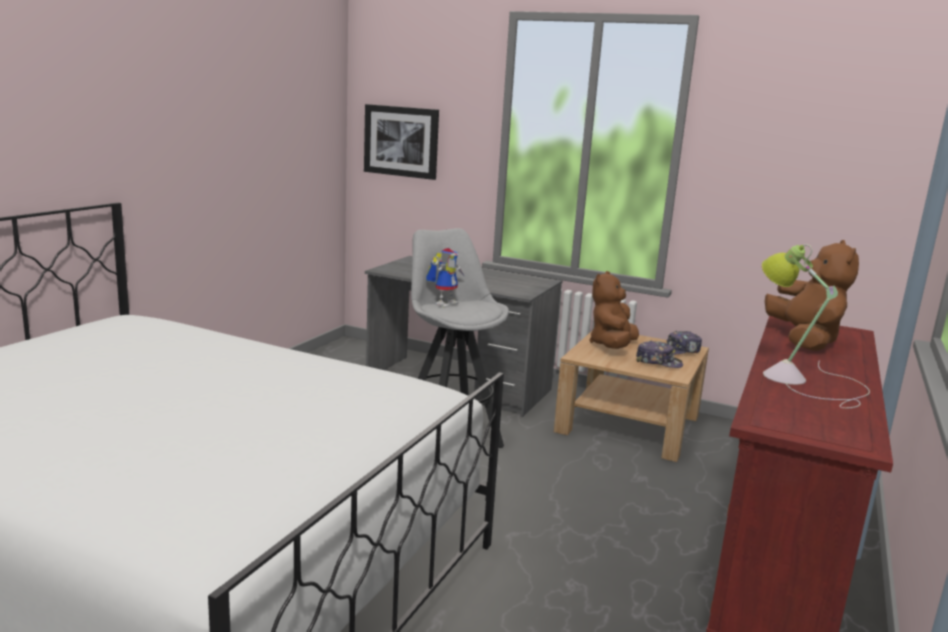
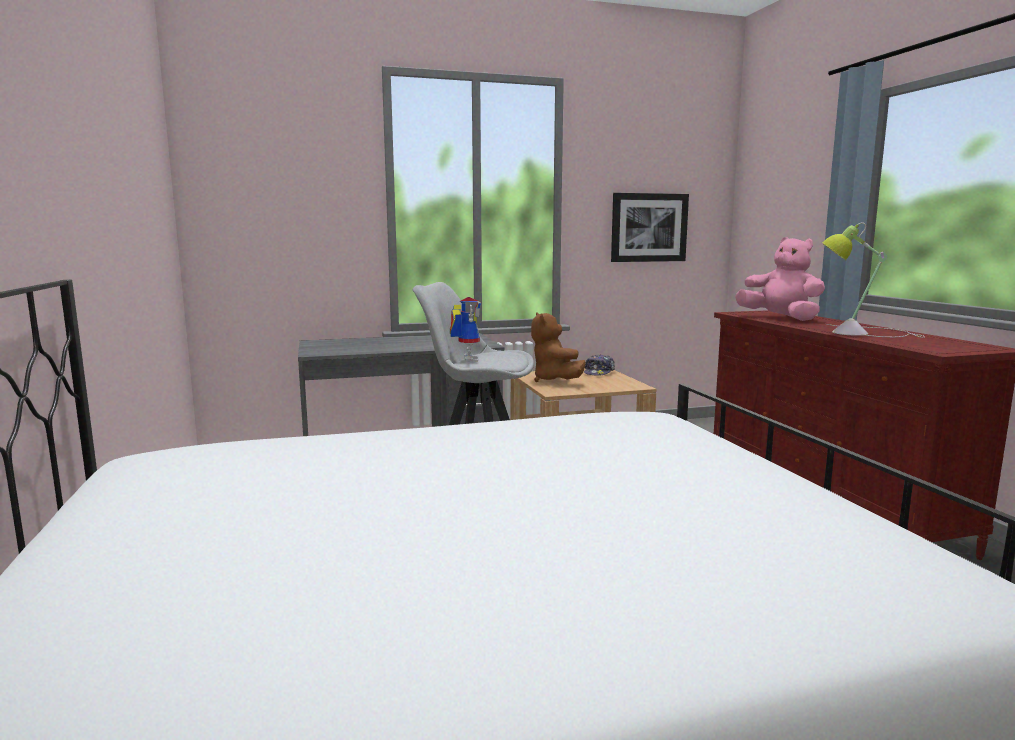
camera: 40 degrees left, 5 degrees down
(401, 141) = (259, 212): picture -> picture (649, 227)
(658, 362) = (607, 382): cap -> none
(804, 340) = (780, 318): brown plush toy -> pink plush toy

